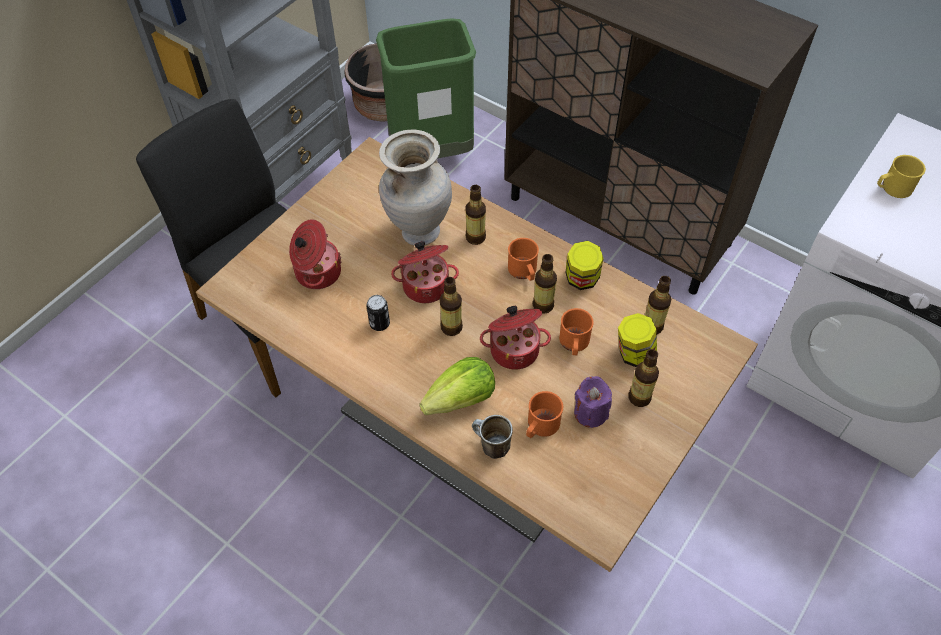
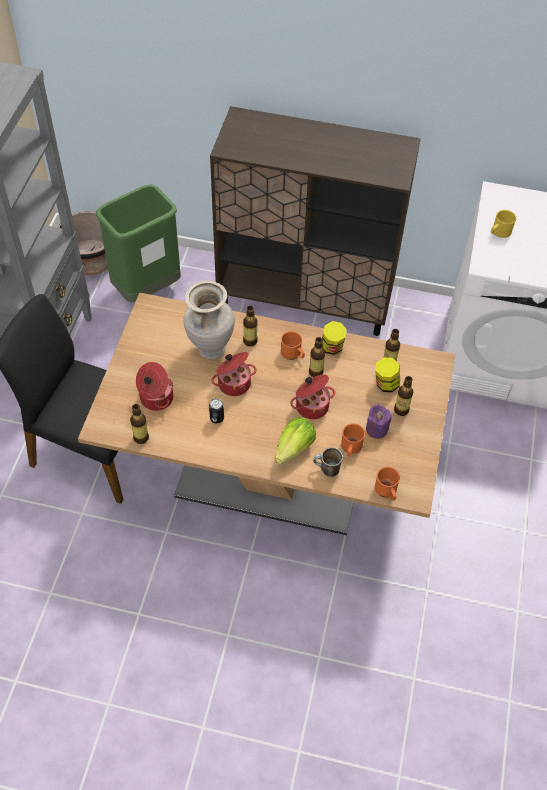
camera: 25 degrees left, 0 degrees up
(451, 327) = (265, 405): bottle -> bottle (141, 438)
(574, 344) = (346, 390): orange mug -> orange mug (387, 491)

